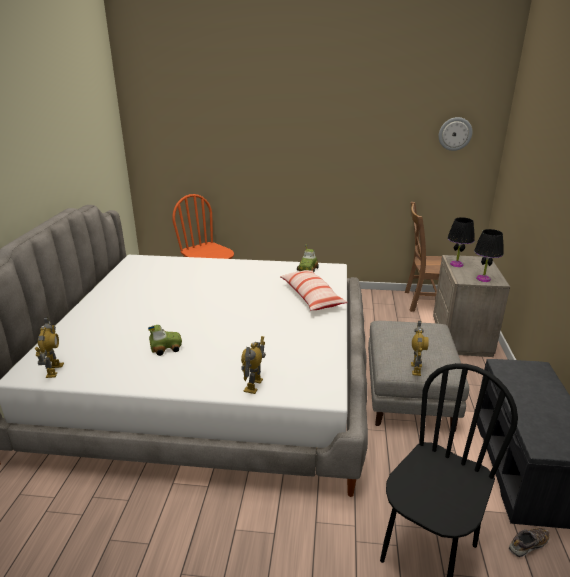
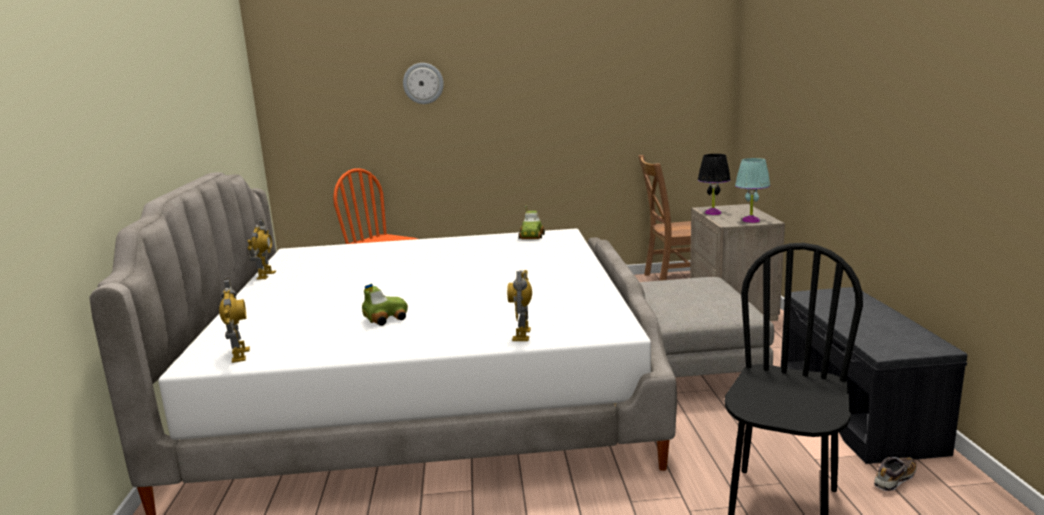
camera: 10 degrees left, 10 degrees down
(311, 297) = (551, 258): pillow -> none
(416, 369) = (705, 314): toy robot -> toy robot (265, 275)
(455, 134) = (680, 67): wall clock -> wall clock (423, 83)
(483, 279) = (751, 220): black table lamp -> turquoise table lamp

